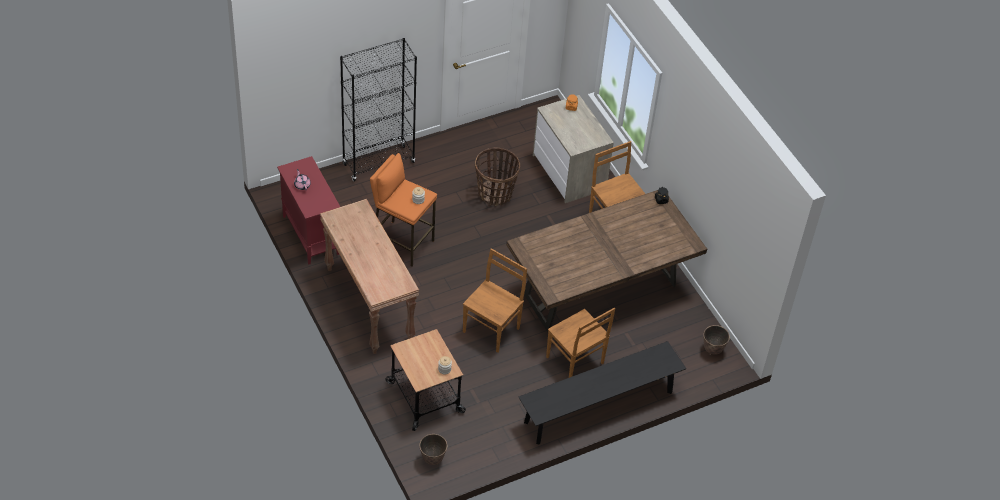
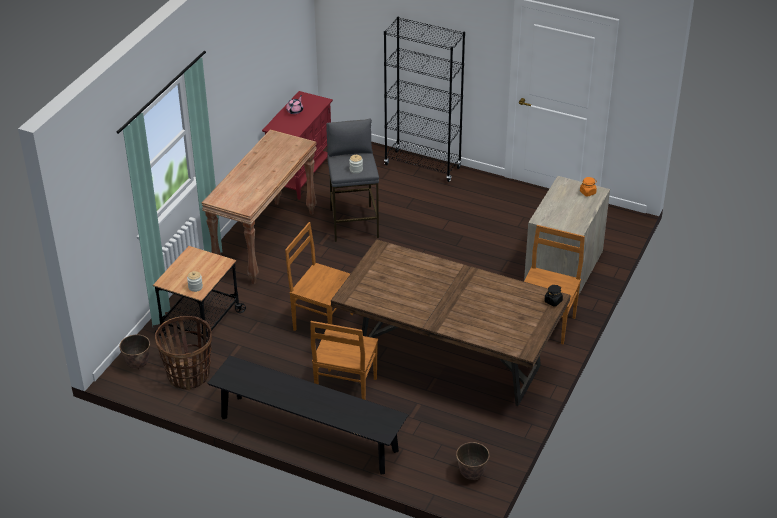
camera: 55 degrees right, 10 degrees down
(402, 243) = (354, 223): orange stool -> grey stool
(492, 329) = (321, 321): brown chair -> brown chair turned 150 degrees counterclockwise
(495, 193) = (477, 241): basket -> basket (189, 375)

